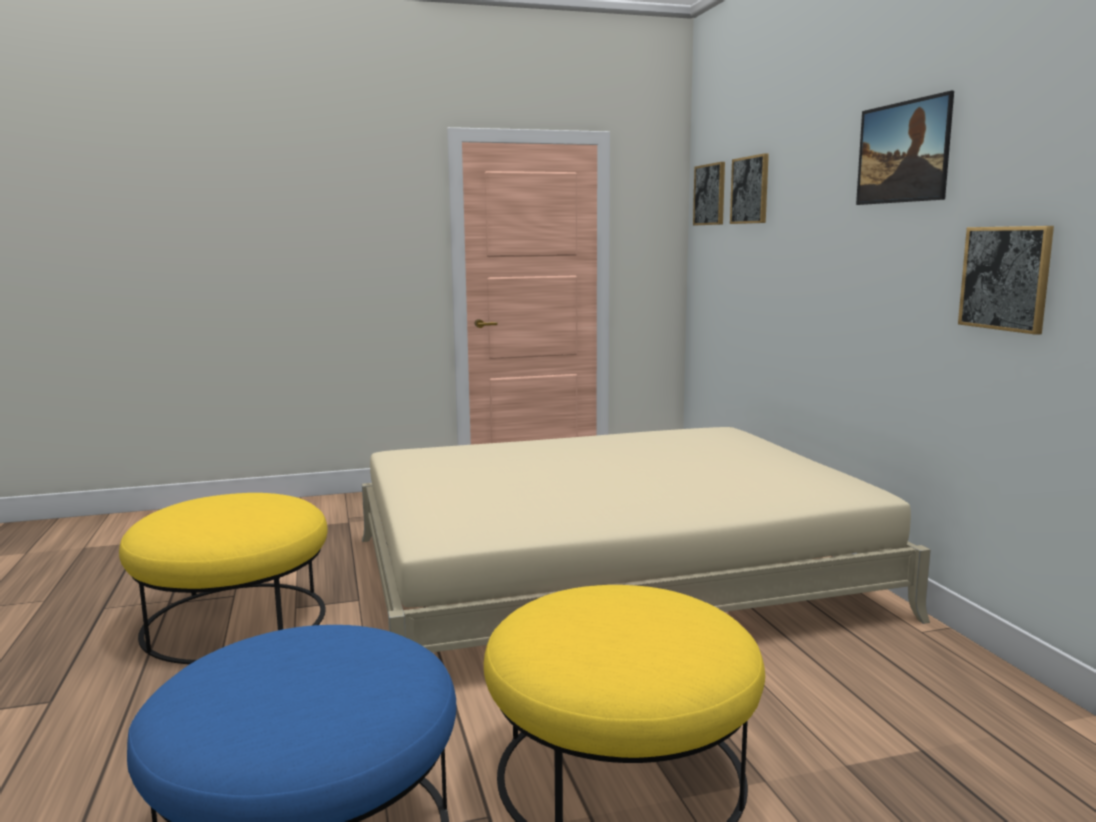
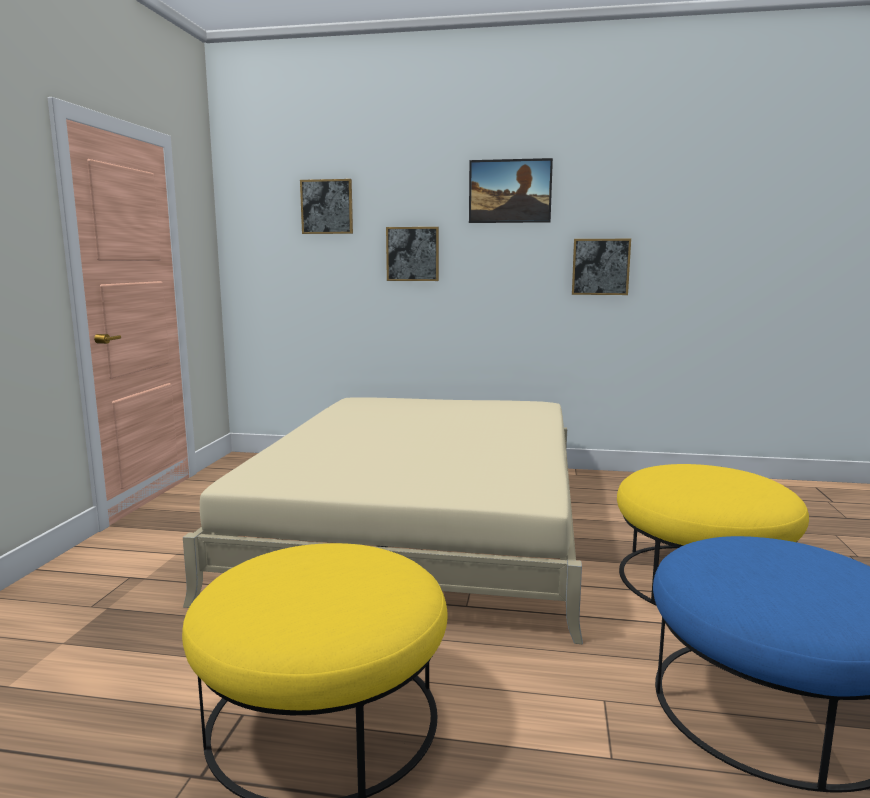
camera: 65 degrees left, 0 degrees up
(710, 194) = (259, 208): picture -> picture (412, 254)

